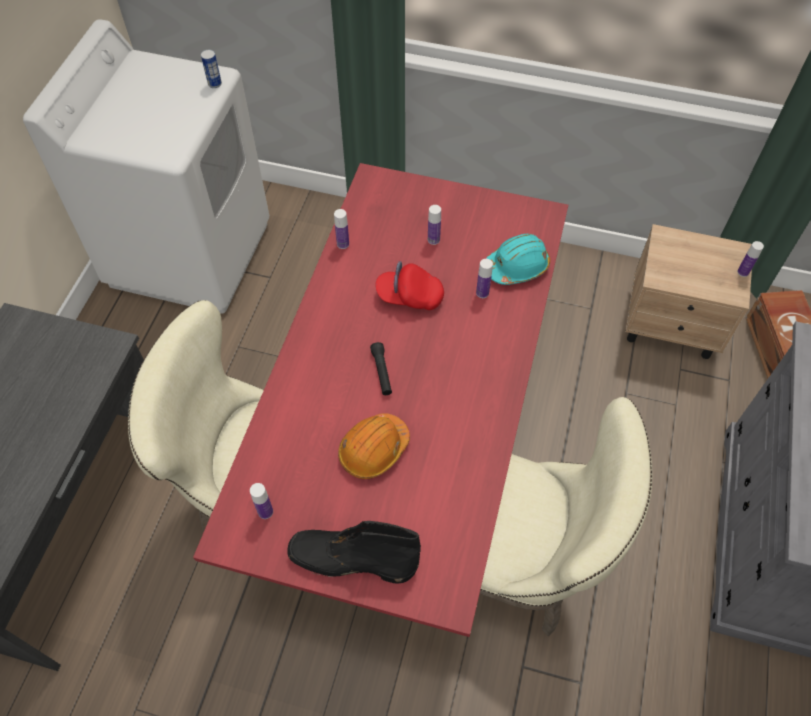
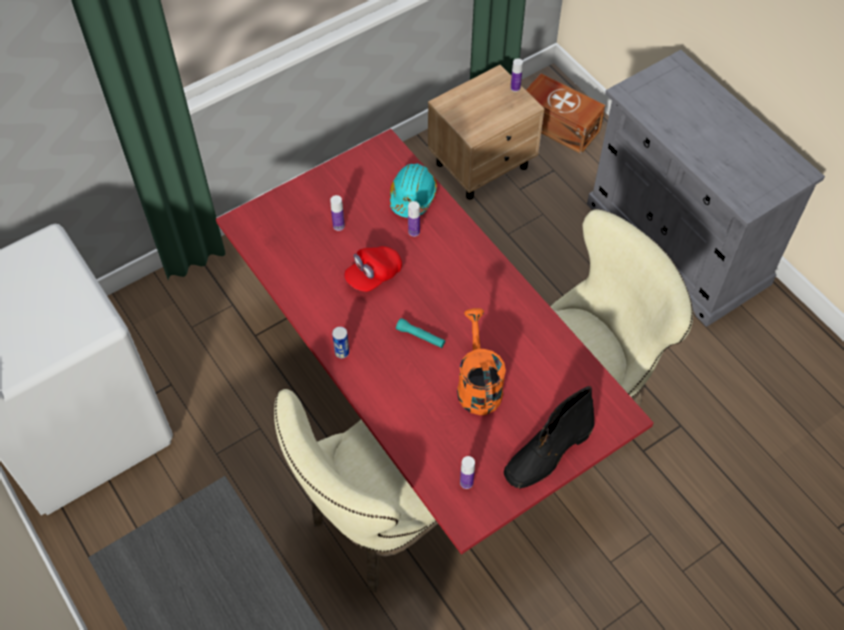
camera: 50 degrees left, 0 degrees up
(215, 84) = (56, 247): can -> can (342, 352)
(343, 244) = (283, 283): bottle -> none
(373, 450) = (478, 384): orange hard hat -> orange watering can
(382, 372) = (420, 337): black flashlight -> turquoise flashlight

